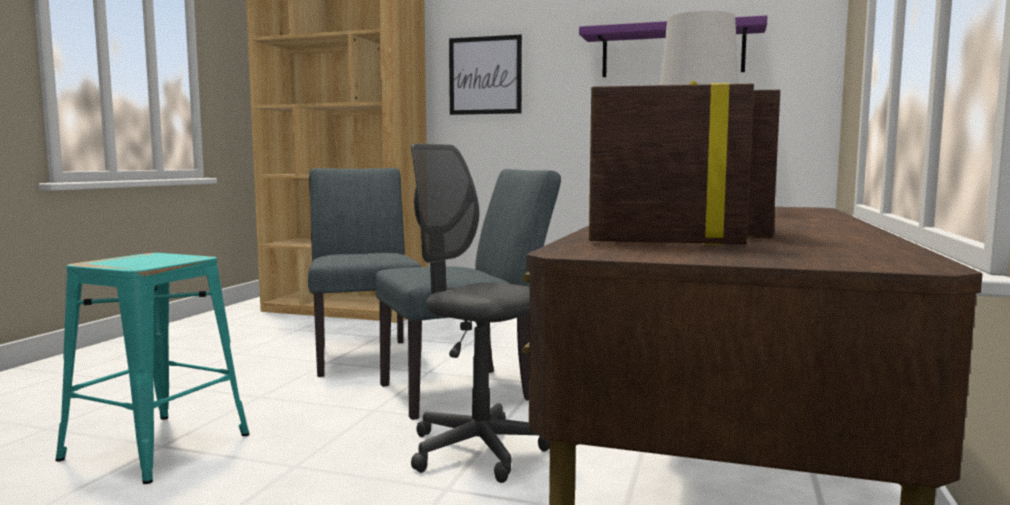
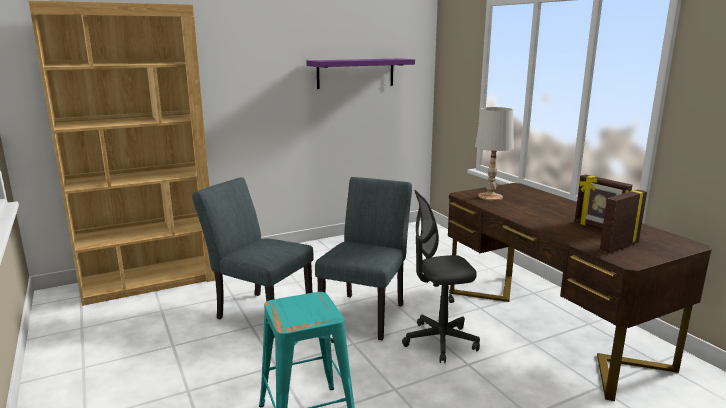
camera: 45 degrees left, 10 degrees up
(485, 75) = (236, 88): picture -> none

